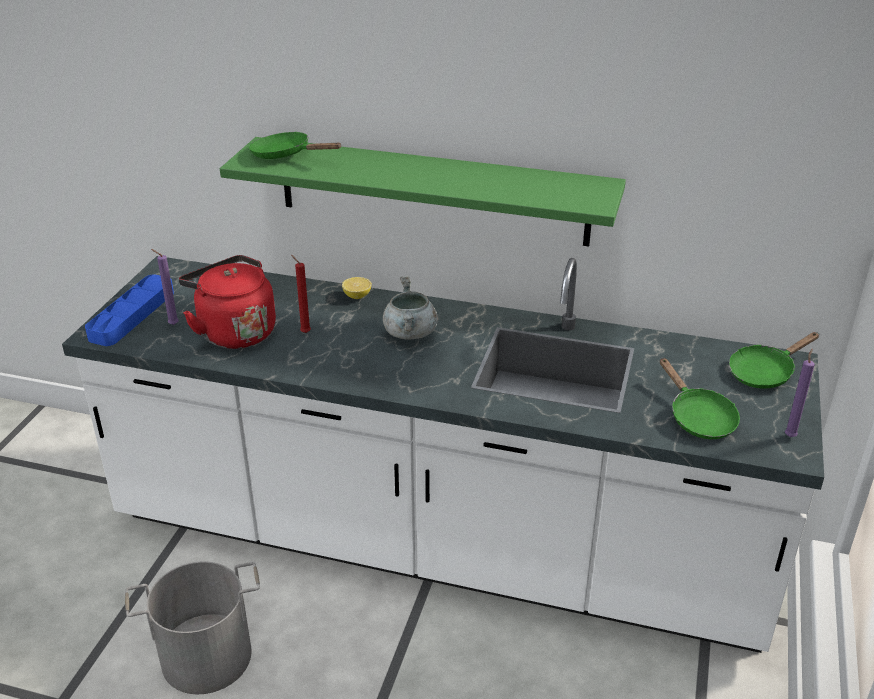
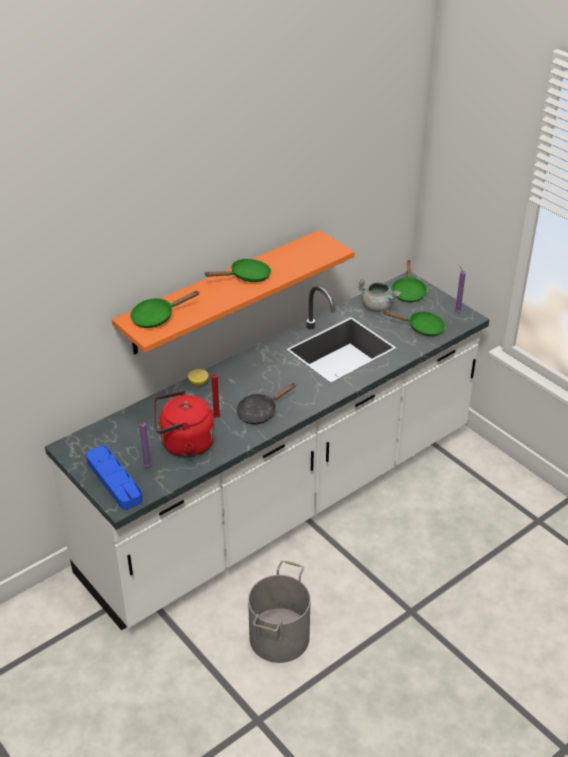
camera: 55 degrees left, 5 degrees up
(348, 358) = (260, 412): none -> black frying pan
(410, 333) = (259, 380): grey cooking pot -> grey cooking pot (377, 307)
(432, 191) = (222, 292): green shelf -> orange shelf
(440, 172) = (246, 277): none -> green frying pan

